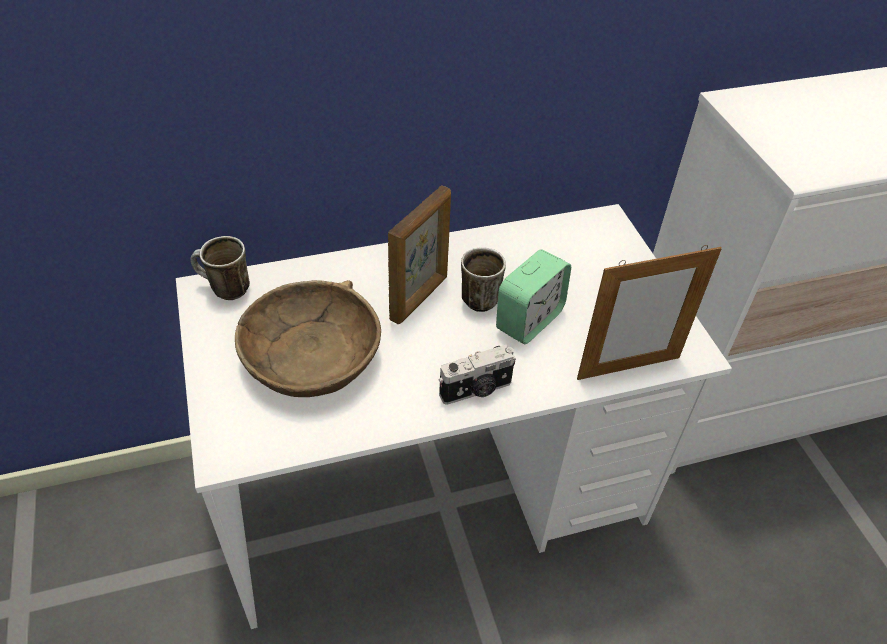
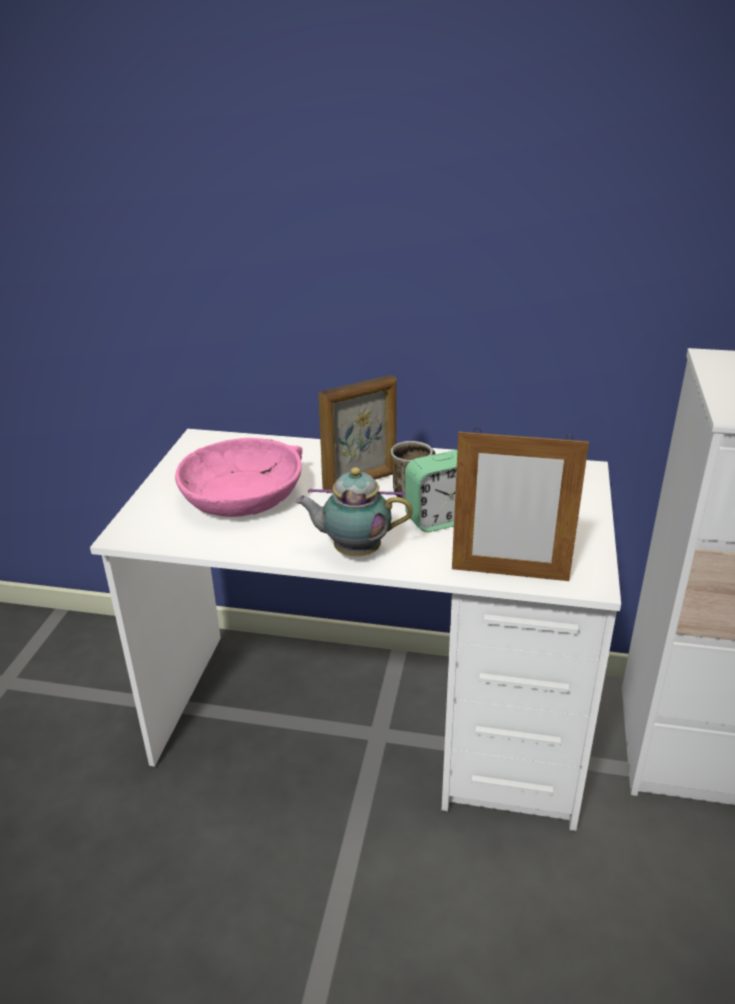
camera: 30 degrees right, 15 degrees down
(224, 290) = (214, 442): mug -> none
(311, 354) = (242, 494): brown bowl -> pink bowl
(476, 390) = (353, 551): camera -> teapot

